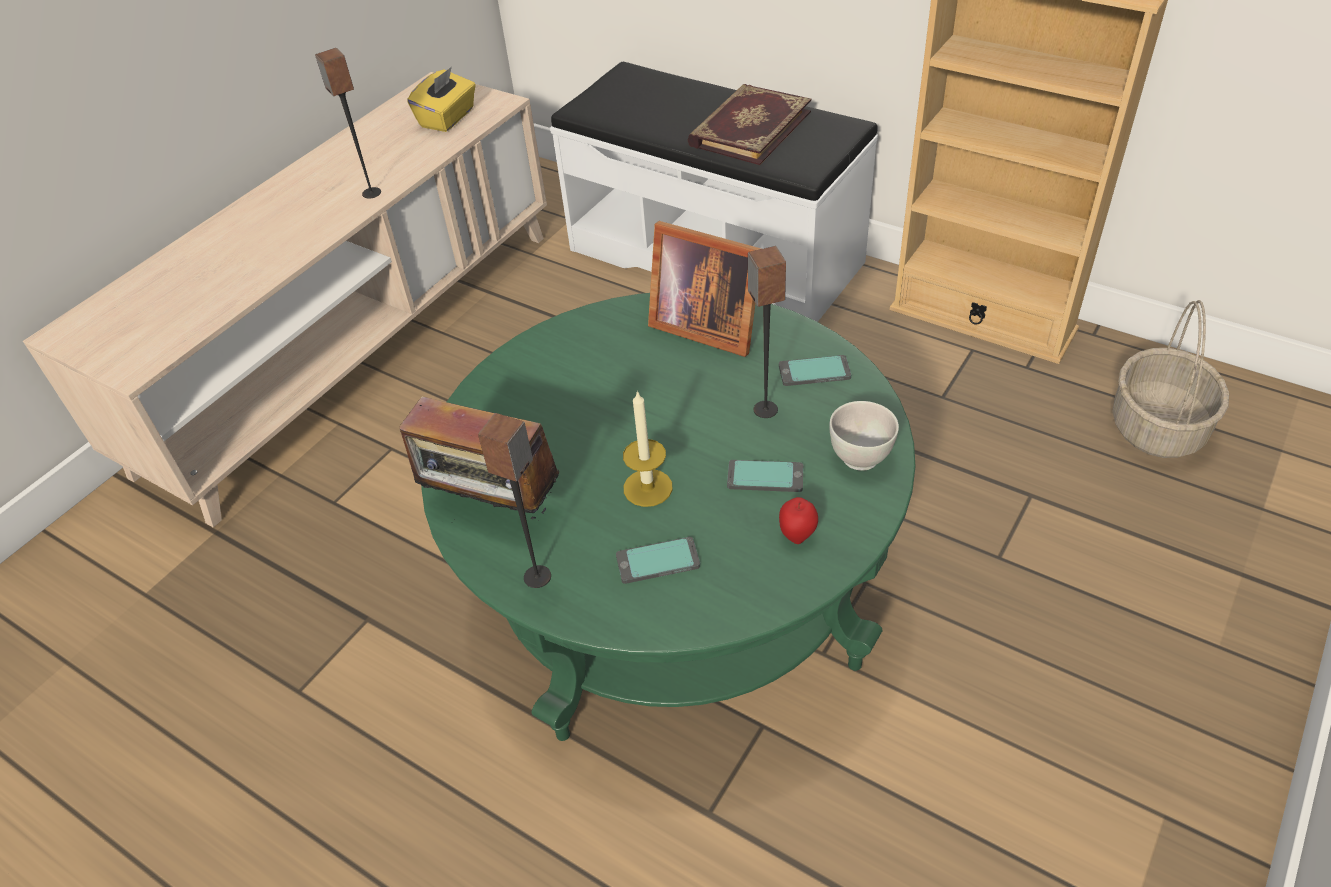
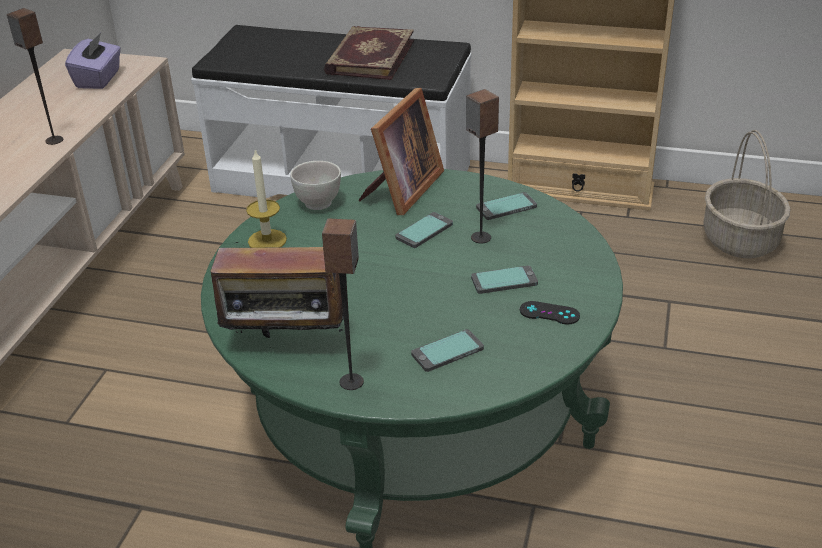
camera: 20 degrees left, 10 degrees down
(448, 118) = (99, 79): yellow tissue box -> purple tissue box
(648, 488) = (412, 305): candle -> candle (267, 240)
(704, 325) = (401, 191): picture frame -> picture frame turned 75 degrees counterclockwise
(705, 387) = (424, 231): none -> phone
(797, 535) = (549, 313): apple -> black game controller
(860, 457) = (571, 255): white bowl -> white bowl (318, 203)

